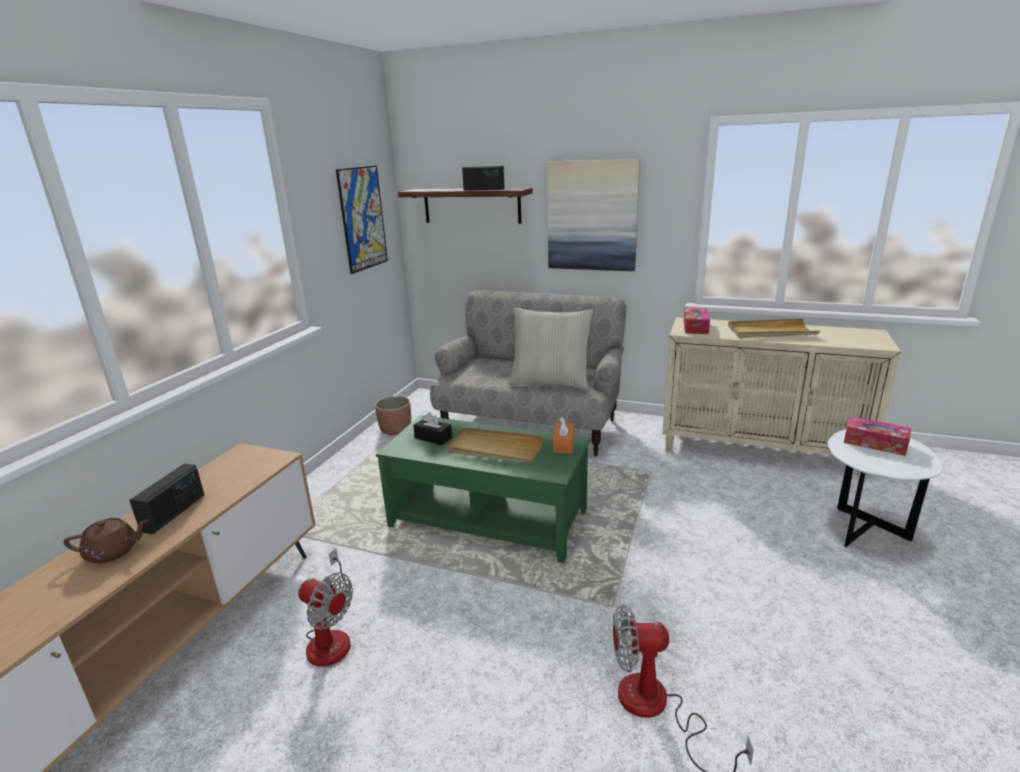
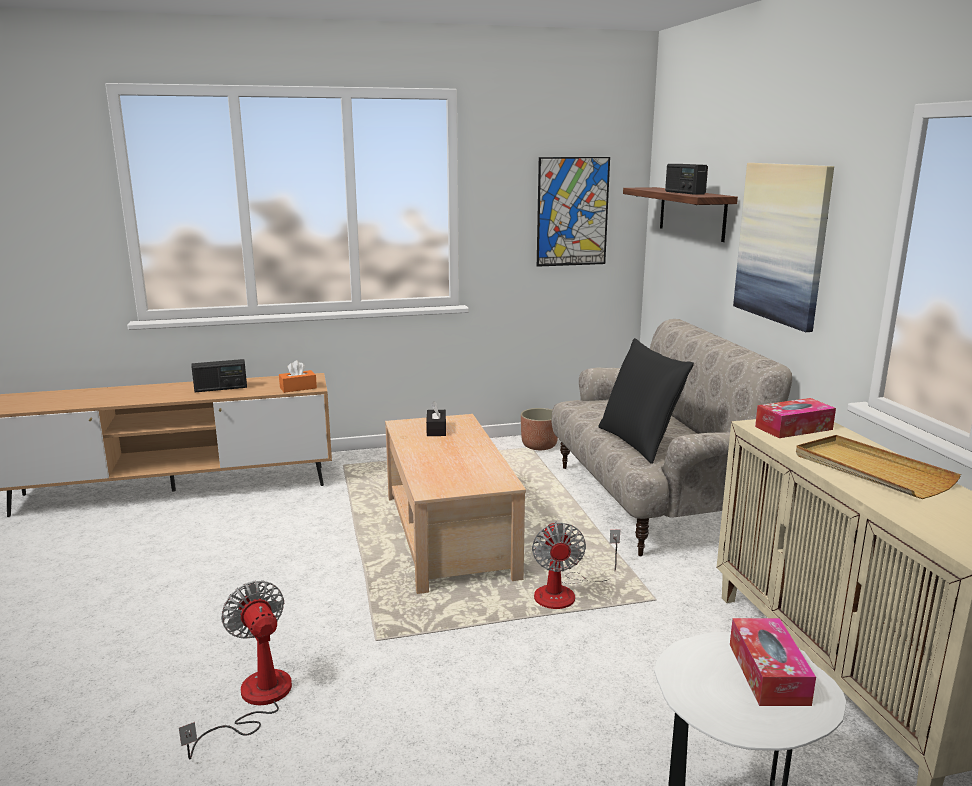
camera: 55 degrees right, 5 degrees down
(113, 552) = (171, 391): brown teapot -> none
(331, 636) = (247, 528): fan -> fan (565, 593)
(489, 518) = (450, 536): green coffee table -> beige coffee table
(494, 449) = (446, 456): beige tray -> none
(550, 382) = (639, 443): beige pillow -> black pillow
(563, 444) = (492, 481): orange tissue box -> orange tissue box (298, 388)

